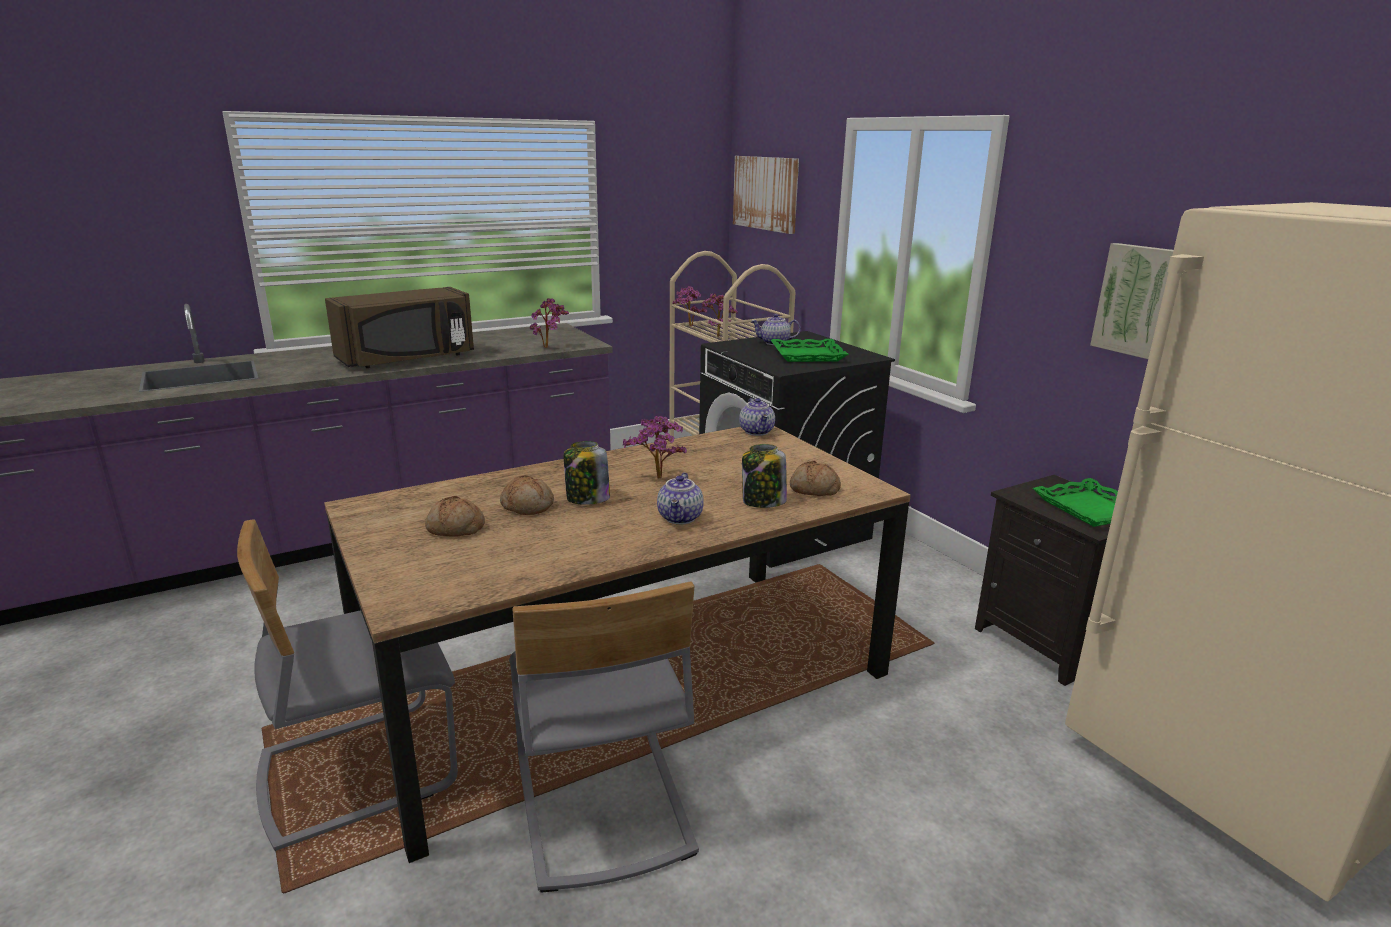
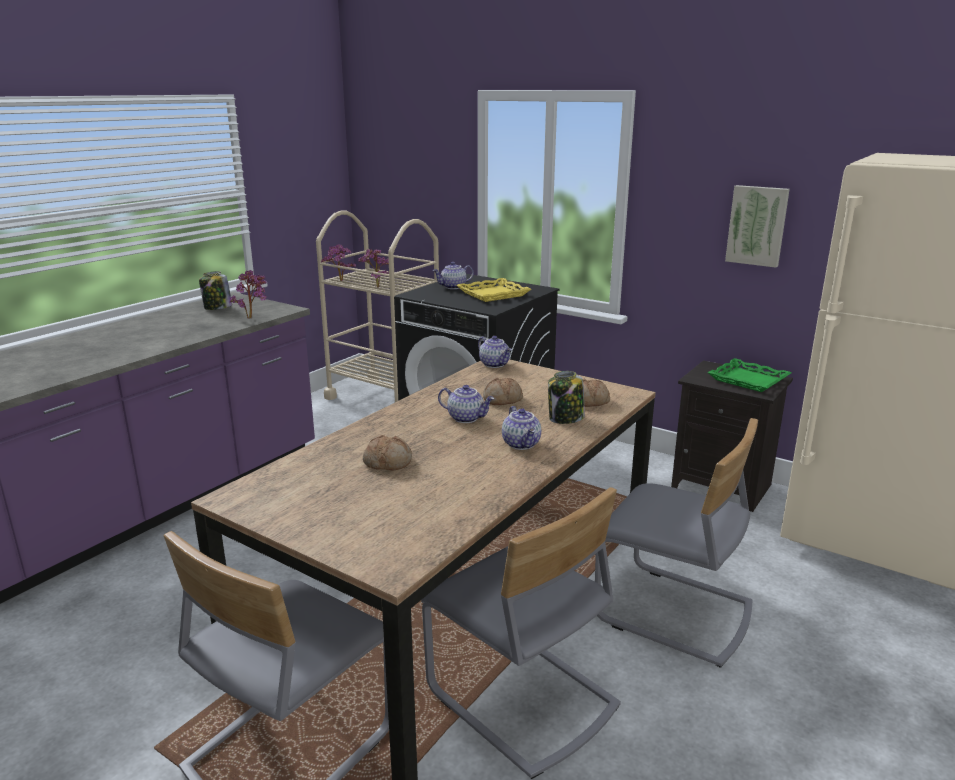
camera: 25 degrees left, 0 degrees up
(408, 359) = (123, 349): brown microwave -> none
(455, 529) = (350, 495): bread -> bread (502, 400)
(587, 499) = (430, 445): jar -> jar (217, 308)
(657, 480) = (466, 418): potted plant -> teapot
(766, 193) = (392, 155): picture -> none
(807, 355) = (493, 294): green tray -> yellow tray
(852, 773) = (673, 613): none -> grey chair

